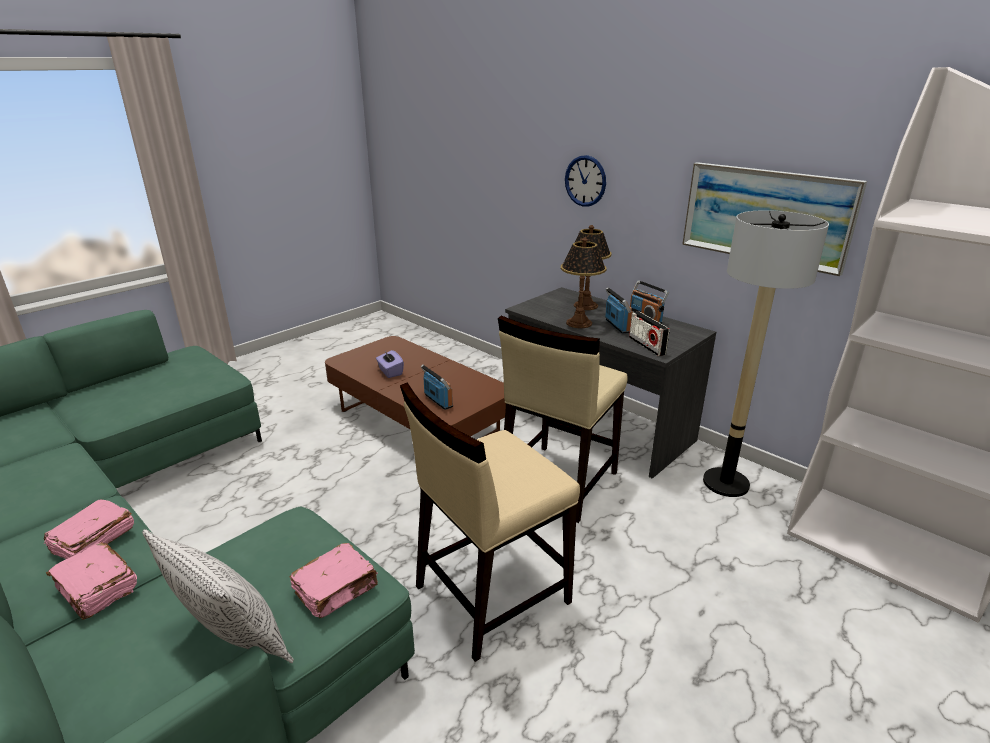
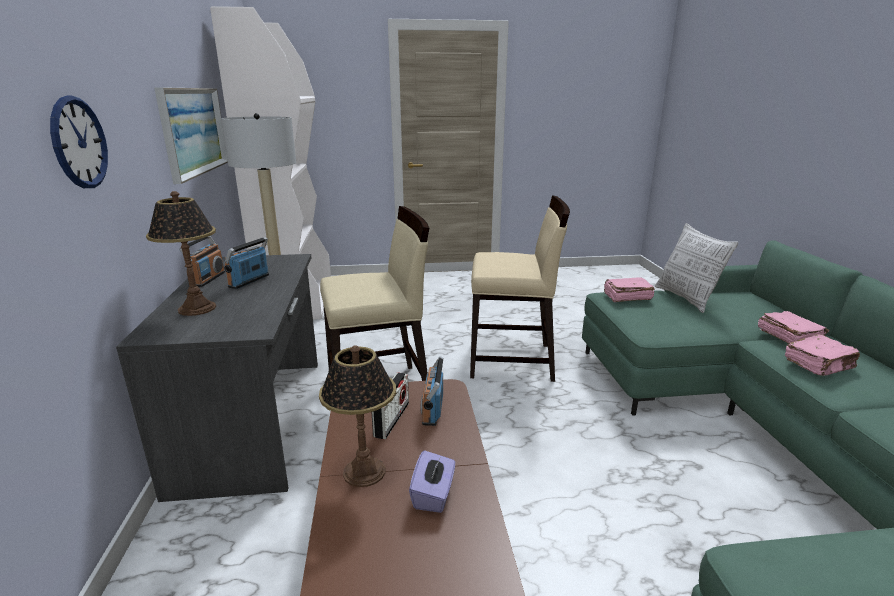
camera: 140 degrees left, 5 degrees down
(579, 323) = (265, 294): table lamp -> table lamp (363, 471)
(647, 346) = (285, 263): radio -> radio (392, 419)

